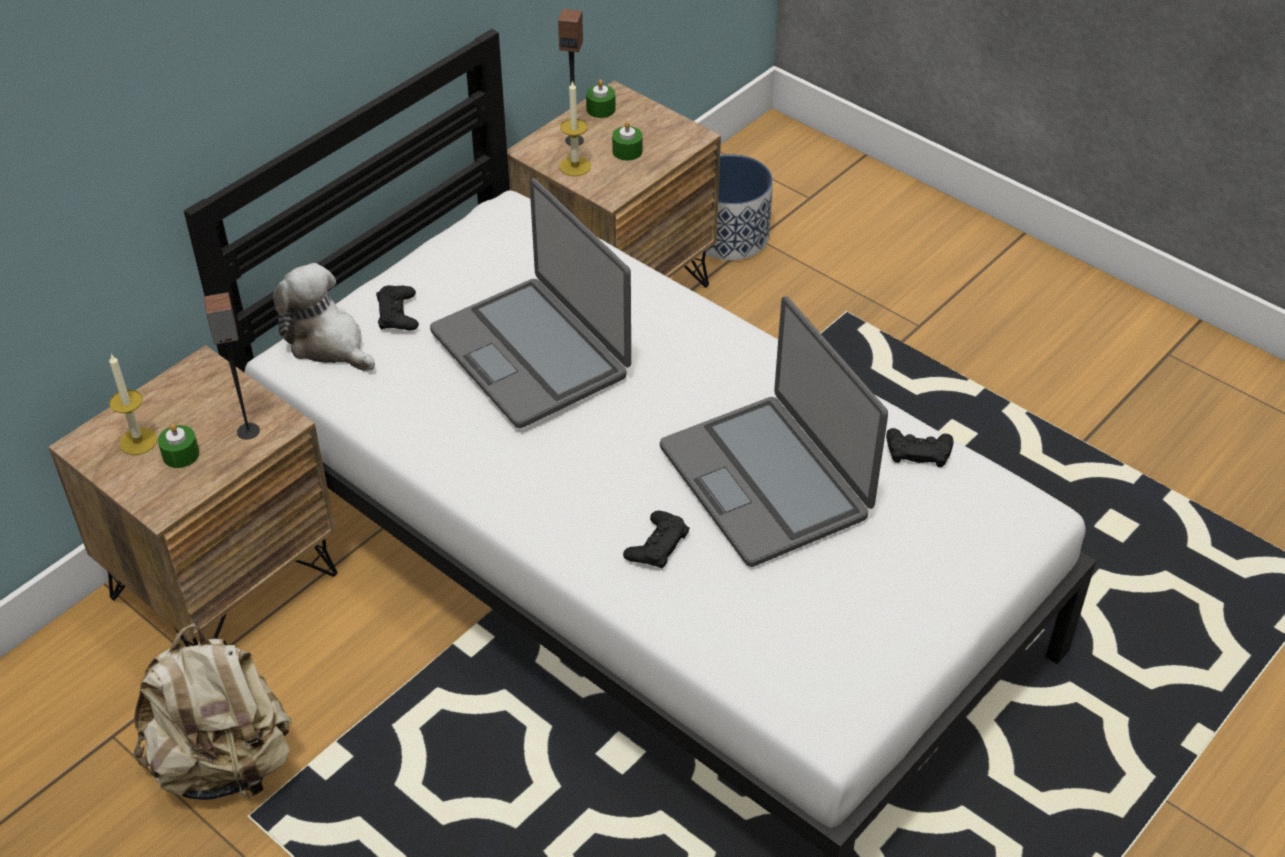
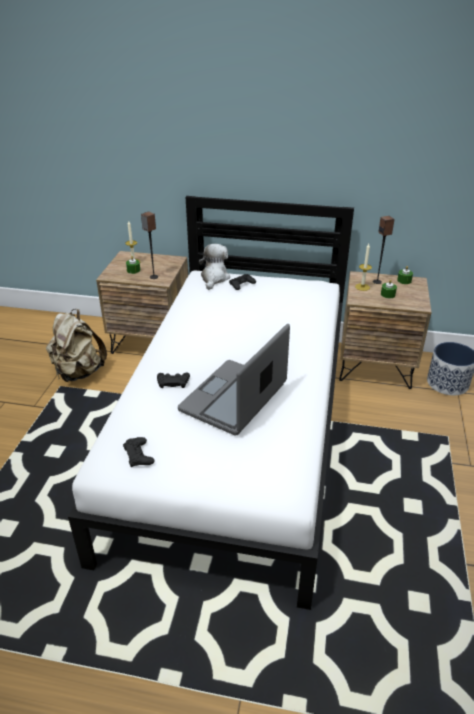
camera: 60 degrees right, 10 degrees down
(531, 353) = (249, 316): laptop -> none
(918, 451) = (297, 439): black game controller -> black game controller (138, 455)

